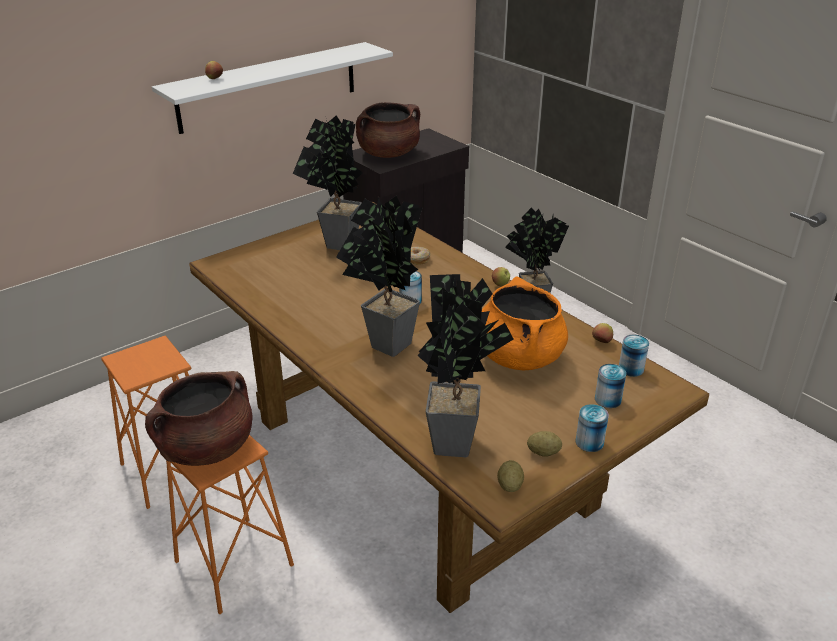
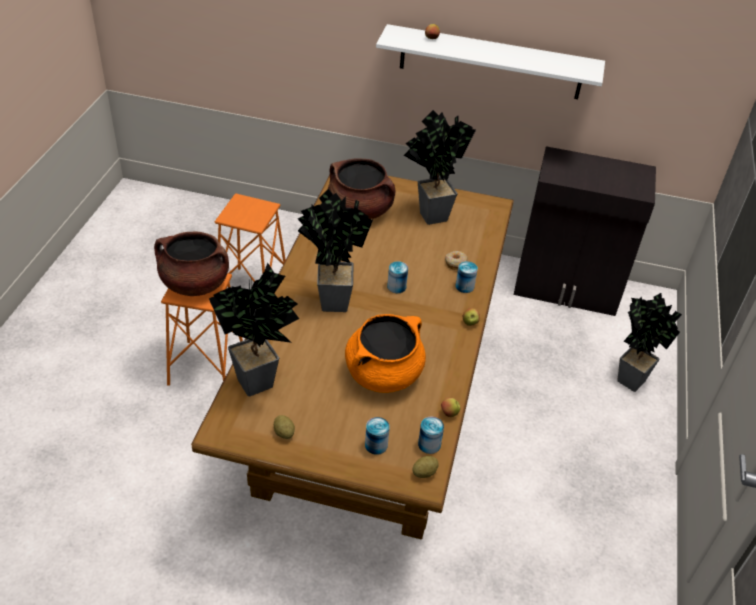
camera: 50 degrees right, 10 degrees up
(388, 154) = (578, 169): brown cooking pot -> brown cooking pot (360, 210)
(510, 485) = (237, 429): potato -> potato (424, 472)
(589, 442) = (316, 453): can -> can (464, 286)

